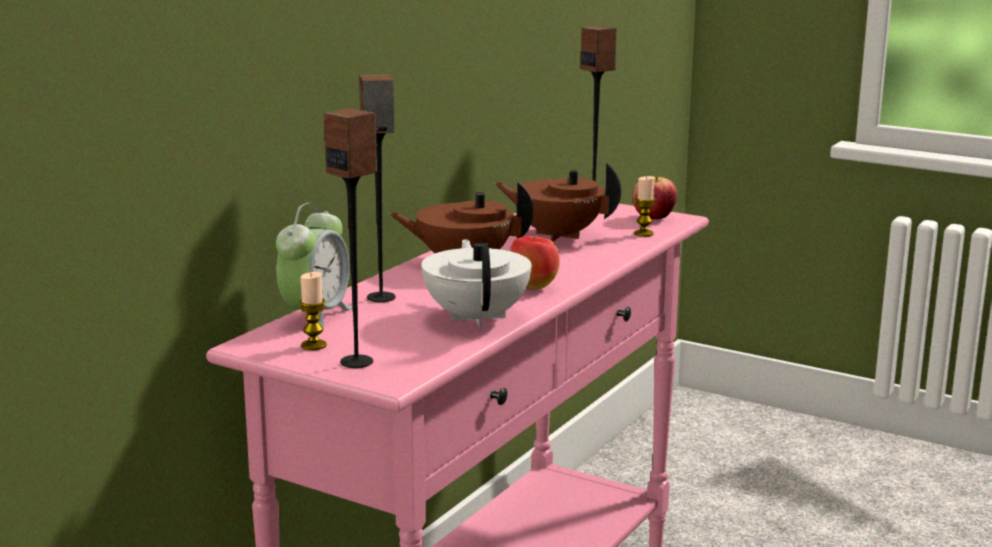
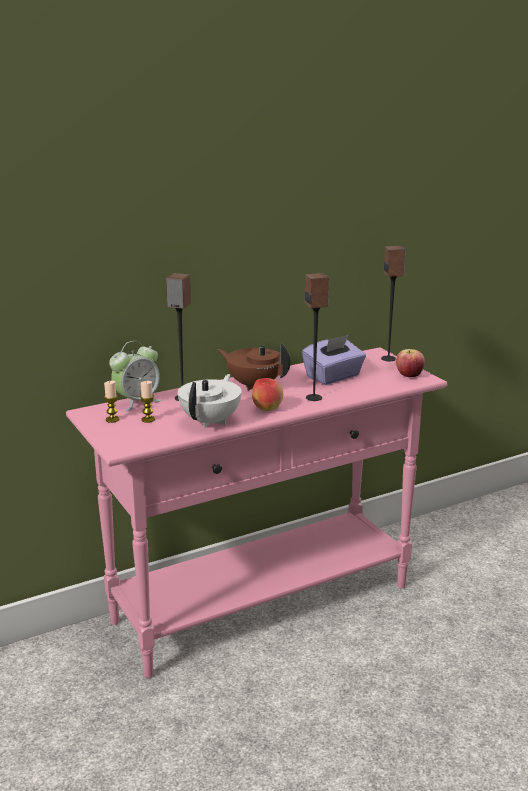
camera: 30 degrees right, 5 degrees up
(357, 362) = (118, 434): speaker -> speaker (314, 398)
(557, 235) = (333, 377): brown teapot -> purple tissue box
(643, 233) = (386, 385): candle -> candle (148, 419)

